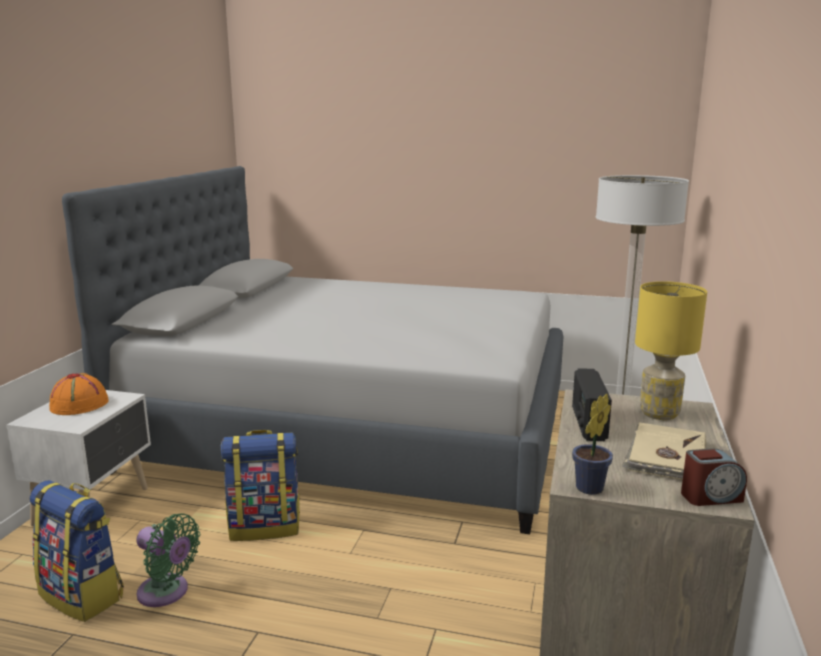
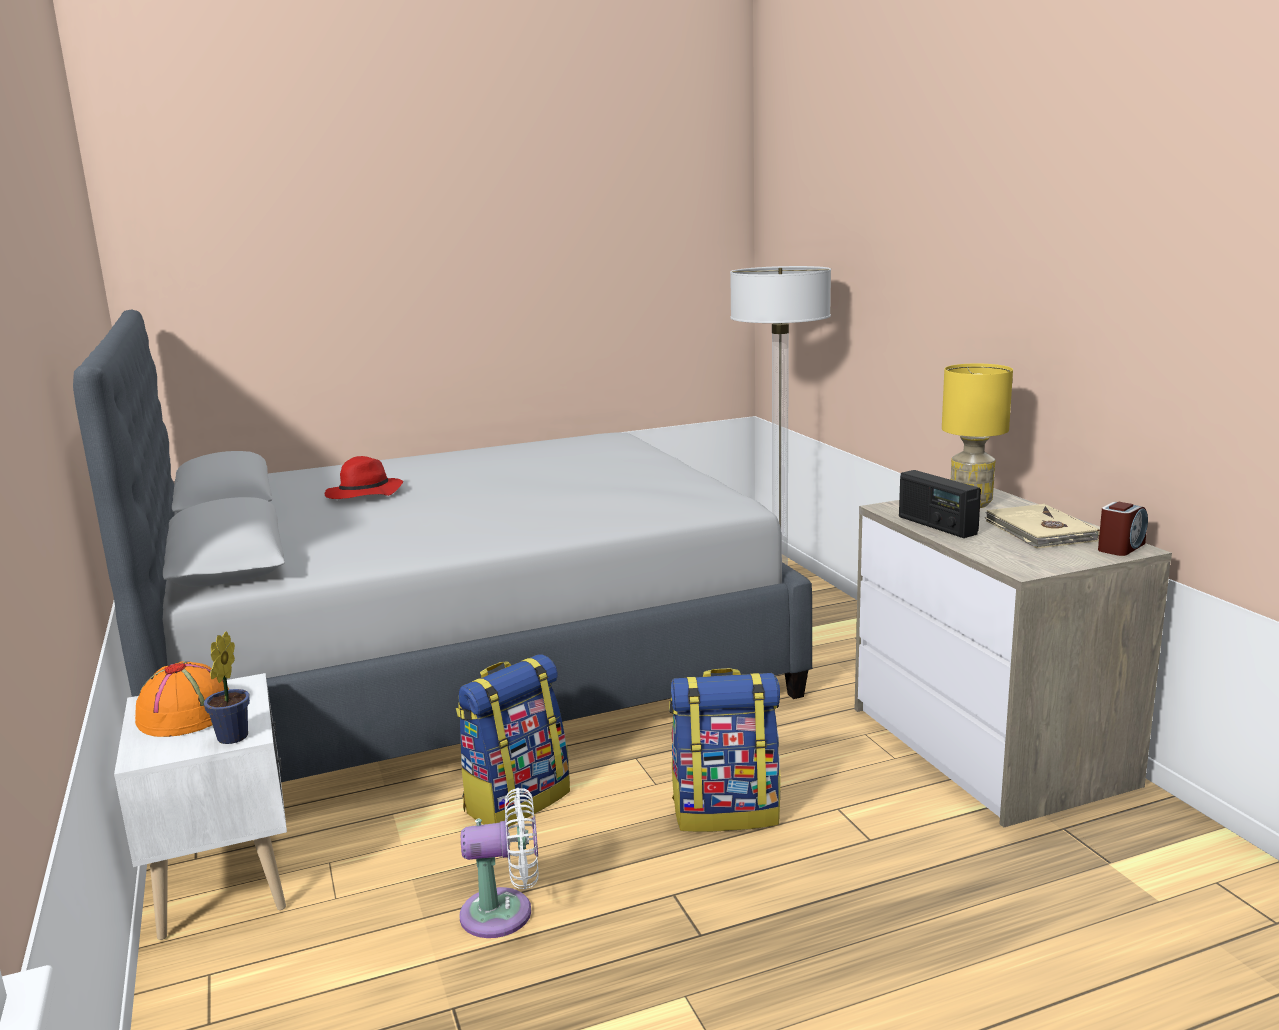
camera: 35 degrees left, 0 degrees up
(83, 595) = (395, 968): backpack -> backpack (726, 812)
(166, 593) = (504, 913): green fan -> white fan
(311, 301) = (364, 495): none -> red hat
(587, 489) = (1039, 570): potted plant -> potted plant (230, 739)

